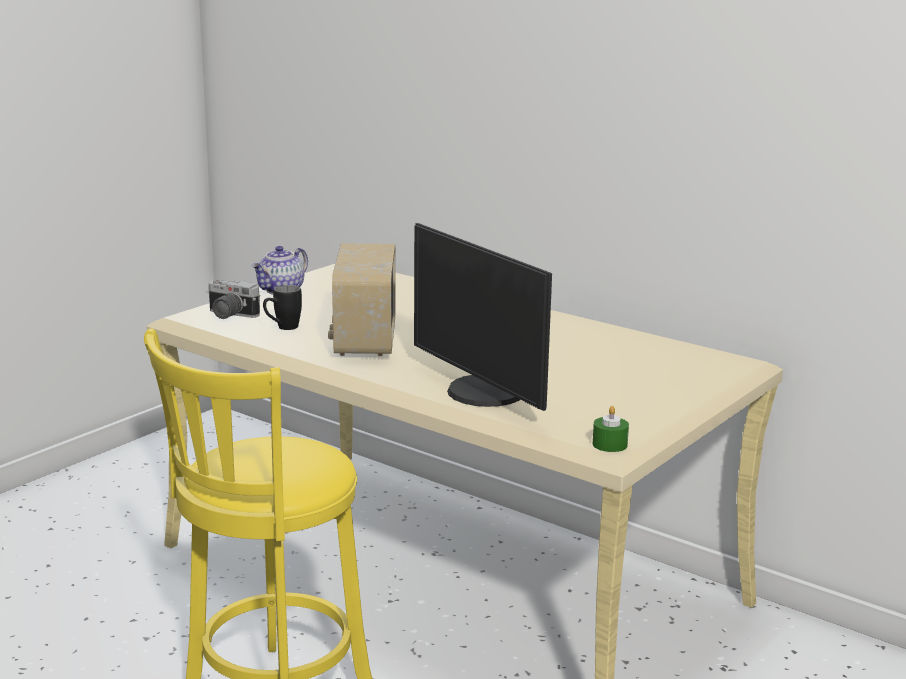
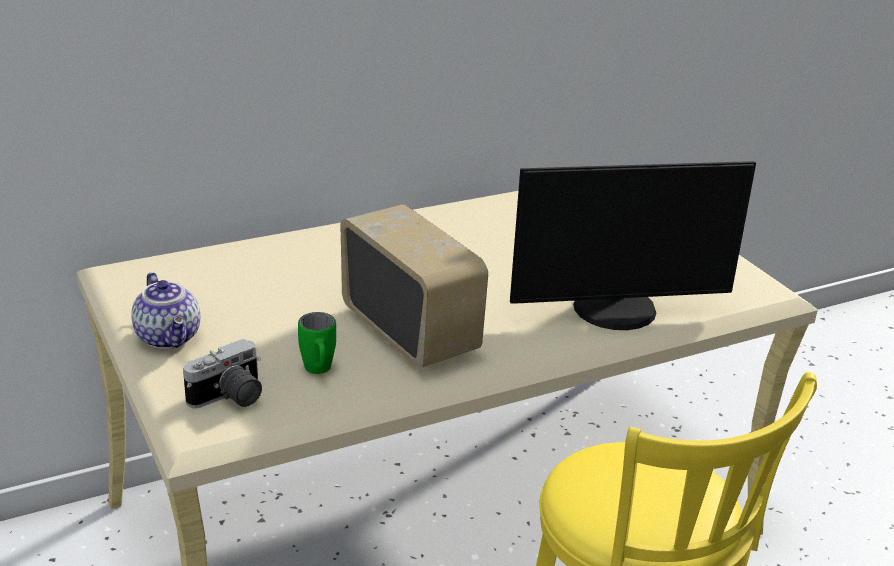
camera: 65 degrees left, 10 degrees up
(282, 328) = (319, 372): black mug -> green mug
(364, 340) = (411, 332): radio -> radio turned 150 degrees counterclockwise
(609, 444) = (771, 291): green candle -> none

